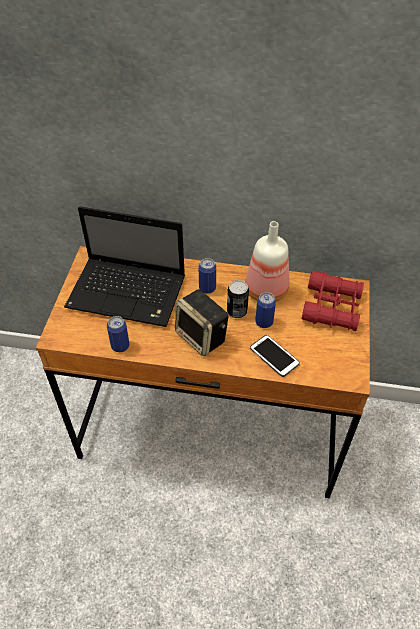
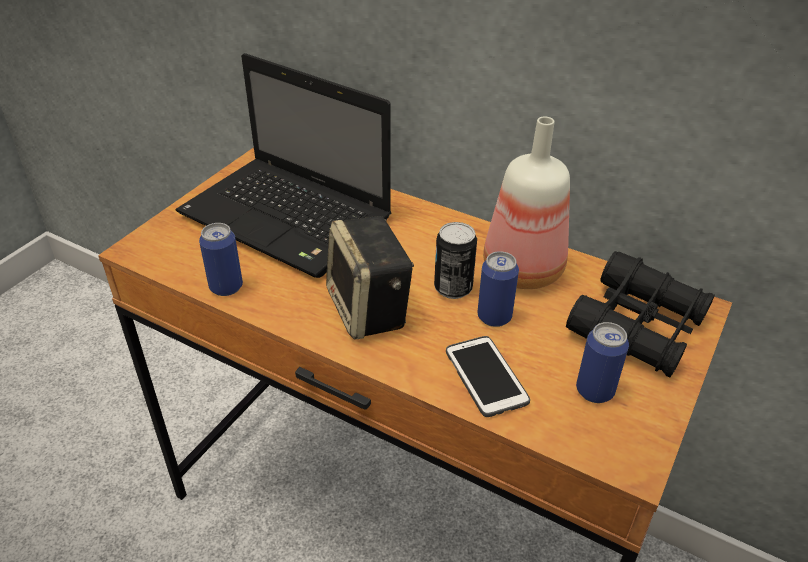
camera: 20 degrees right, 10 degrees down
(207, 288) = (420, 242): can -> can (594, 391)
(332, 307) = (638, 326): red binoculars -> black binoculars

